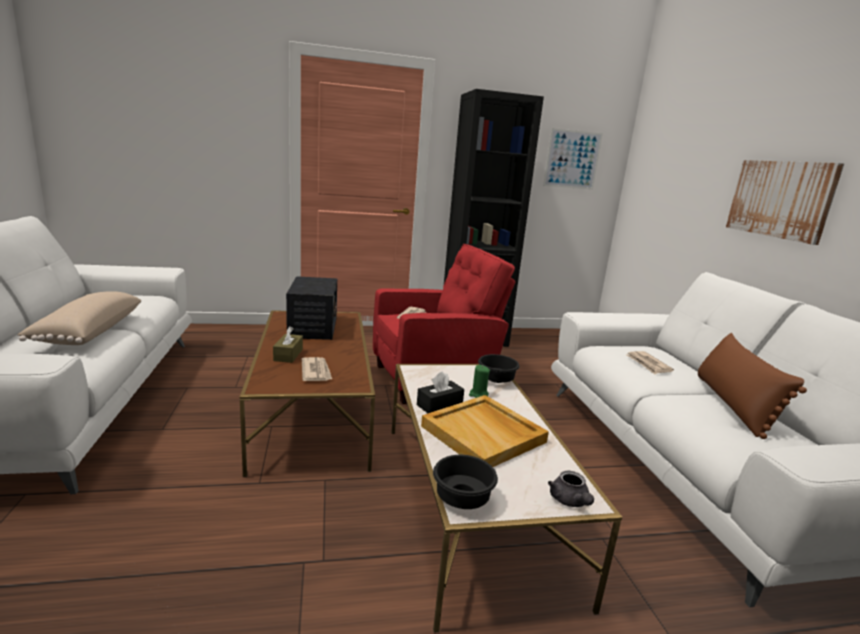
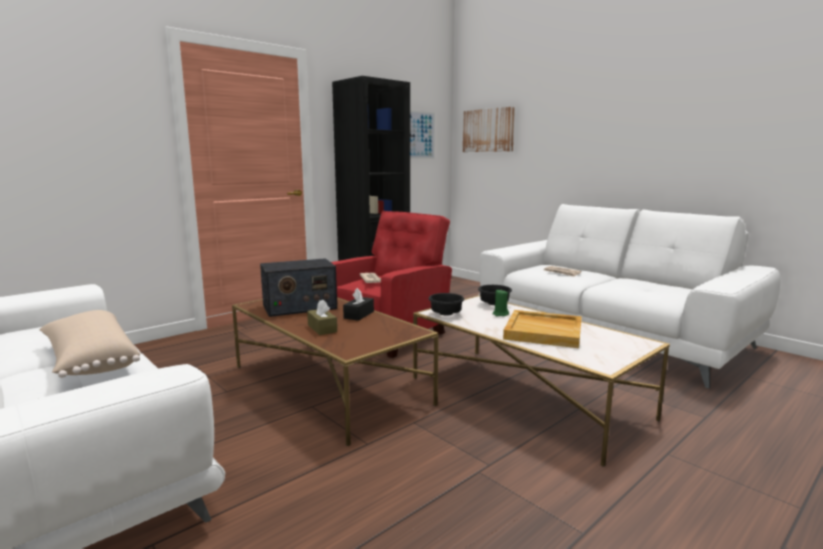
camera: 30 degrees left, 5 degrees down
(313, 327) = (299, 307): radio -> radio turned 105 degrees clockwise
(316, 371) = (368, 332): newspaper -> none
(439, 405) = (490, 326): black tissue box -> black tissue box (359, 315)
(463, 500) = (595, 363): black bowl -> black bowl (447, 314)
(570, 502) = (640, 345): grey teapot -> none
(733, 405) = (631, 281): brown pillow -> none
(780, 199) = (595, 147): picture -> picture (488, 130)

